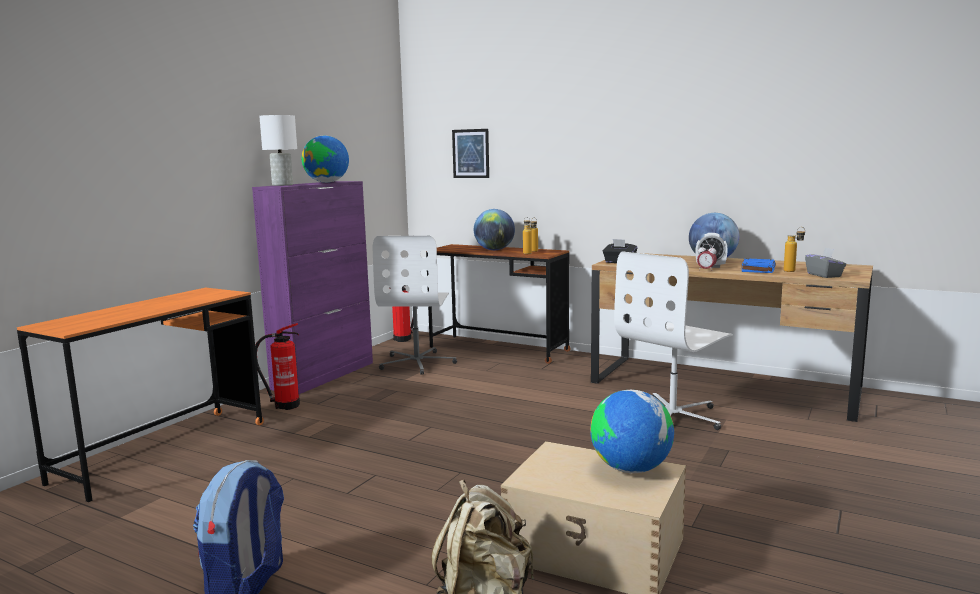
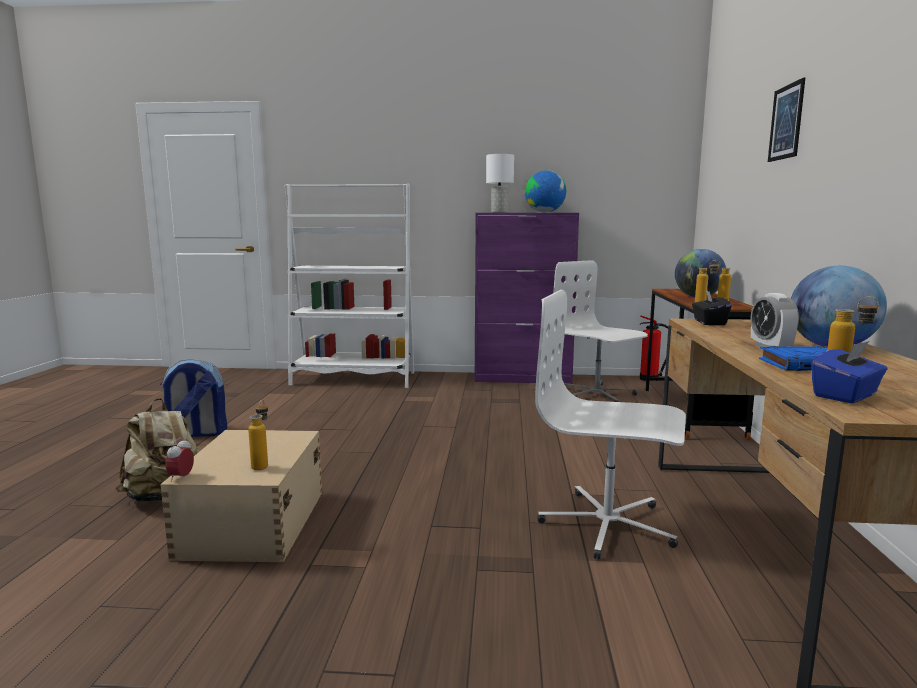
camera: 65 degrees right, 0 degrees up
(162, 452) = (354, 379): orange desk -> white bookcase
(284, 406) = (451, 383): fire extinguisher -> none
(417, 363) = (596, 395): white office chair -> white office chair turned 75 degrees clockwise
(470, 153) = (725, 186): picture -> picture (786, 122)
(631, 469) = (262, 464): globe -> bottle
(706, 270) = (734, 347): alarm clock -> alarm clock (181, 477)
(824, 275) = (846, 395): grey tissue box -> blue tissue box

